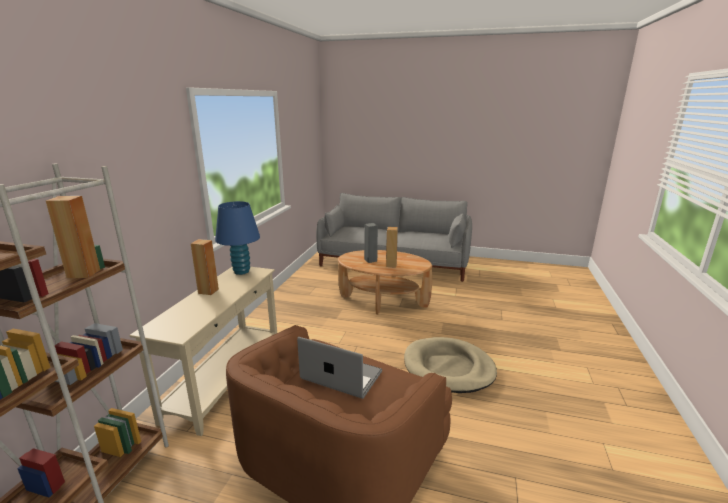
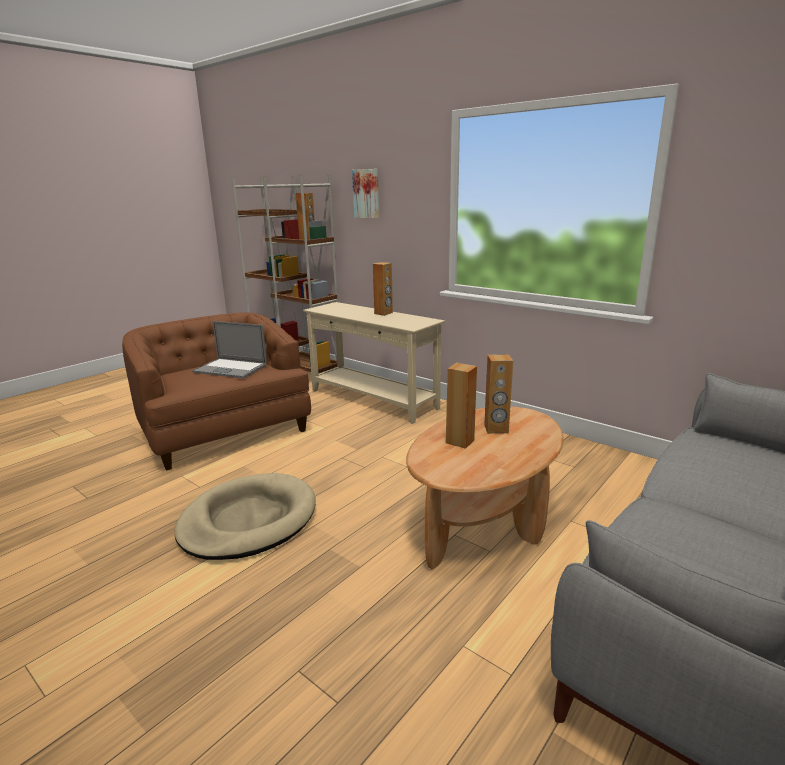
camera: 115 degrees right, 0 degrees up
(111, 180) = (367, 194): none -> picture
(241, 271) = (419, 321): blue table lamp -> none
(341, 375) = (230, 368): laptop -> laptop turned 60 degrees clockwise
(370, 260) = (496, 429): grey speaker -> brown speaker

